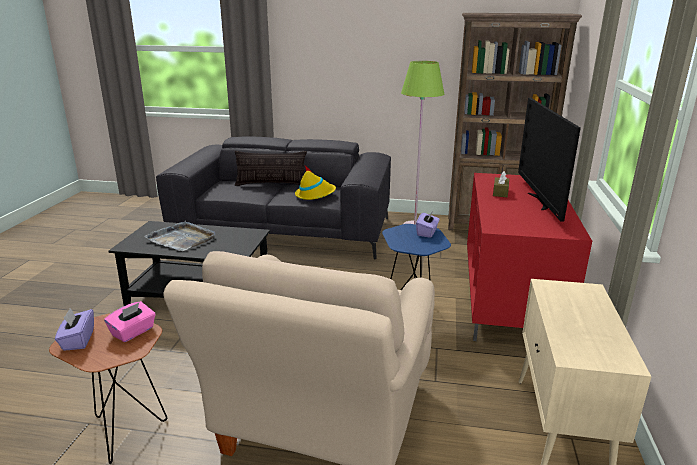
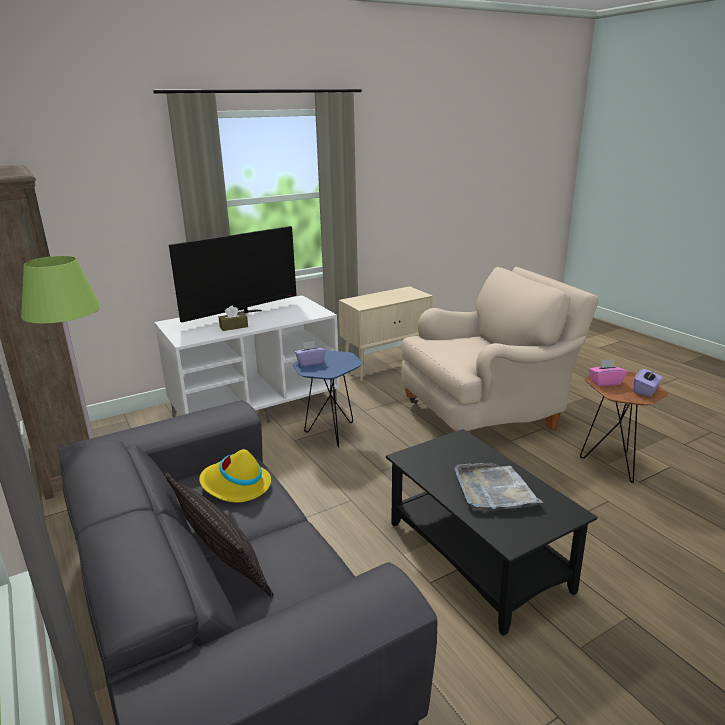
camera: 130 degrees left, 0 degrees up
(511, 299) = (256, 407): red tv stand -> white tv stand

